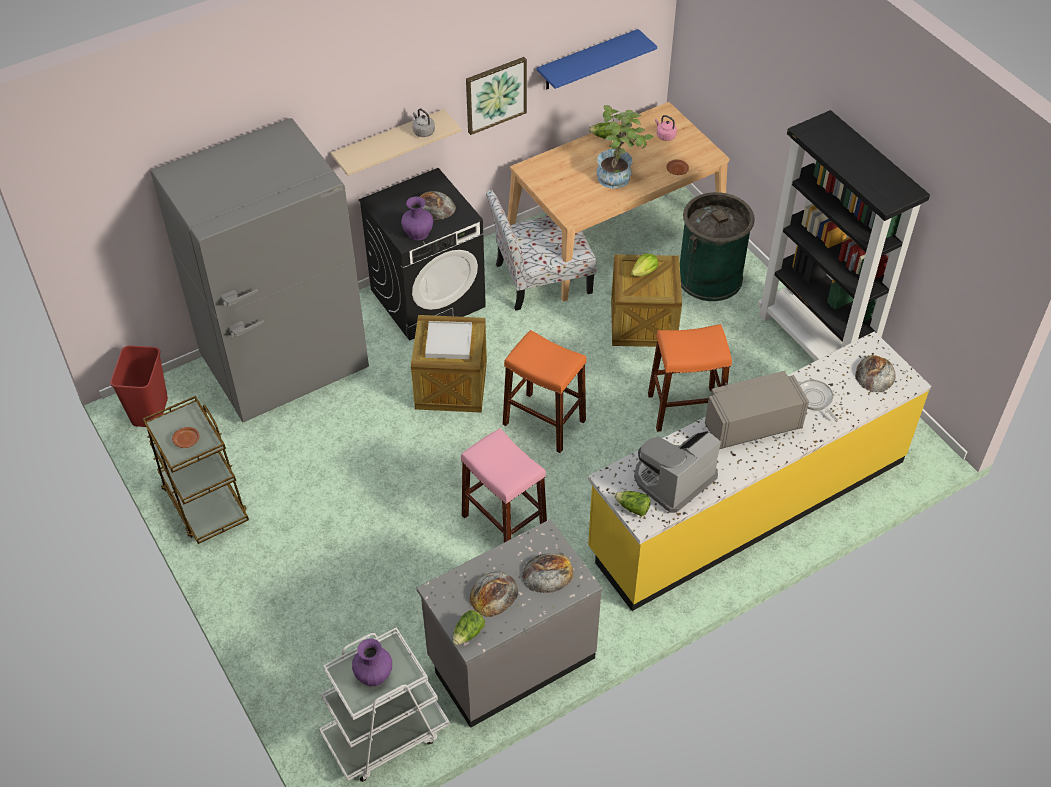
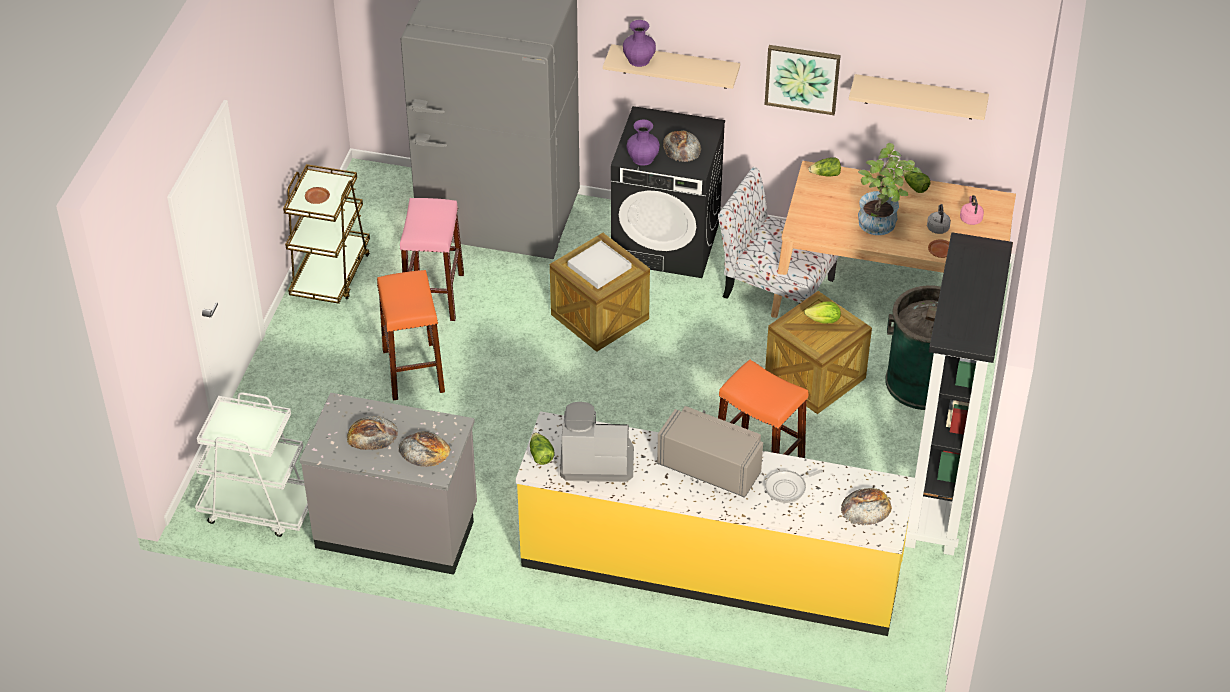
camera: 45 degrees right, 5 degrees down
(149, 411) = (370, 187): red trash can -> none
(373, 674) = (243, 426): purple vase -> purple vase (639, 59)
(423, 131) = (699, 70): grey kettle -> grey kettle (937, 227)
(468, 633) = (324, 445): lettuce -> lettuce (825, 174)
(504, 524) = (510, 439): pink stool -> pink stool (434, 295)
(544, 422) = (634, 392): orange stool -> orange stool (413, 371)
(587, 60) = (919, 97): blue shelf -> beige shelf
(815, 399) = (788, 488): frying pan -> frying pan turned 135 degrees counterclockwise

